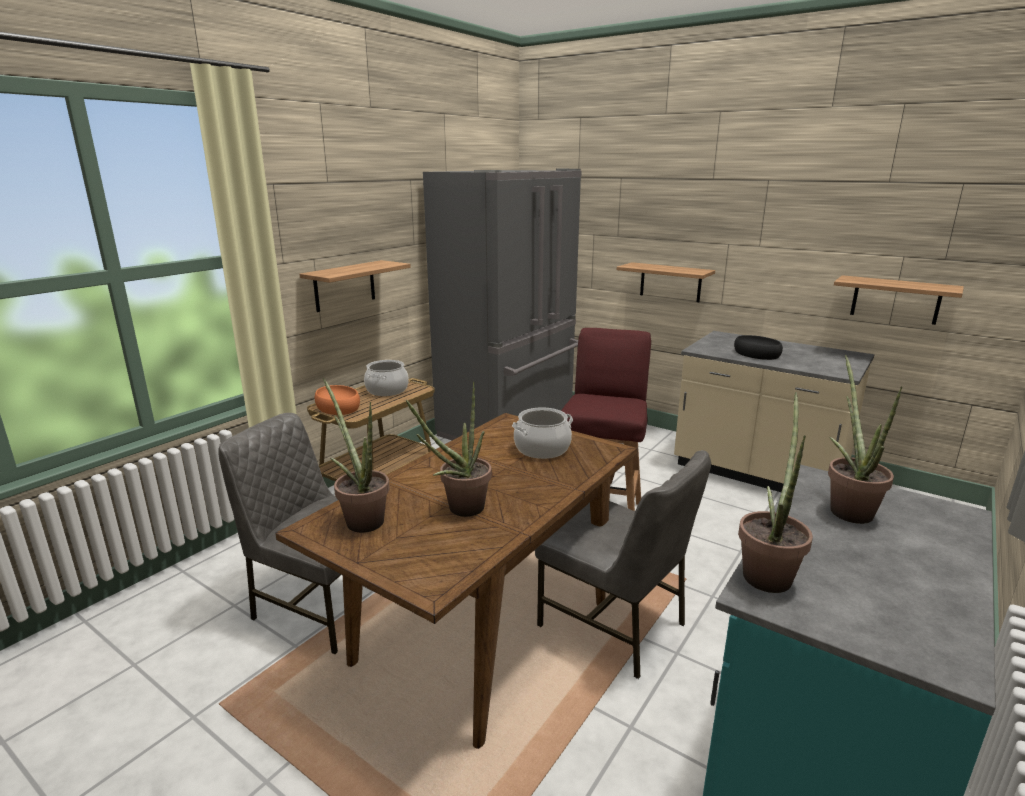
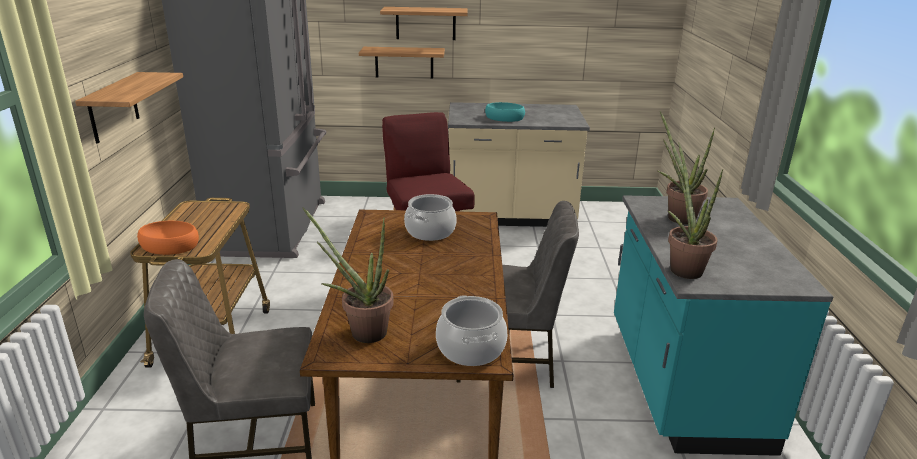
camera: 35 degrees left, 5 degrees up
(387, 390) = (199, 216): cooking pot -> cooking pot (470, 348)
(460, 510) = (431, 297): potted plant -> none
(756, 354) = (504, 118): black bowl -> turquoise bowl
(895, 300) = (586, 60): shelf -> shelf (425, 23)

